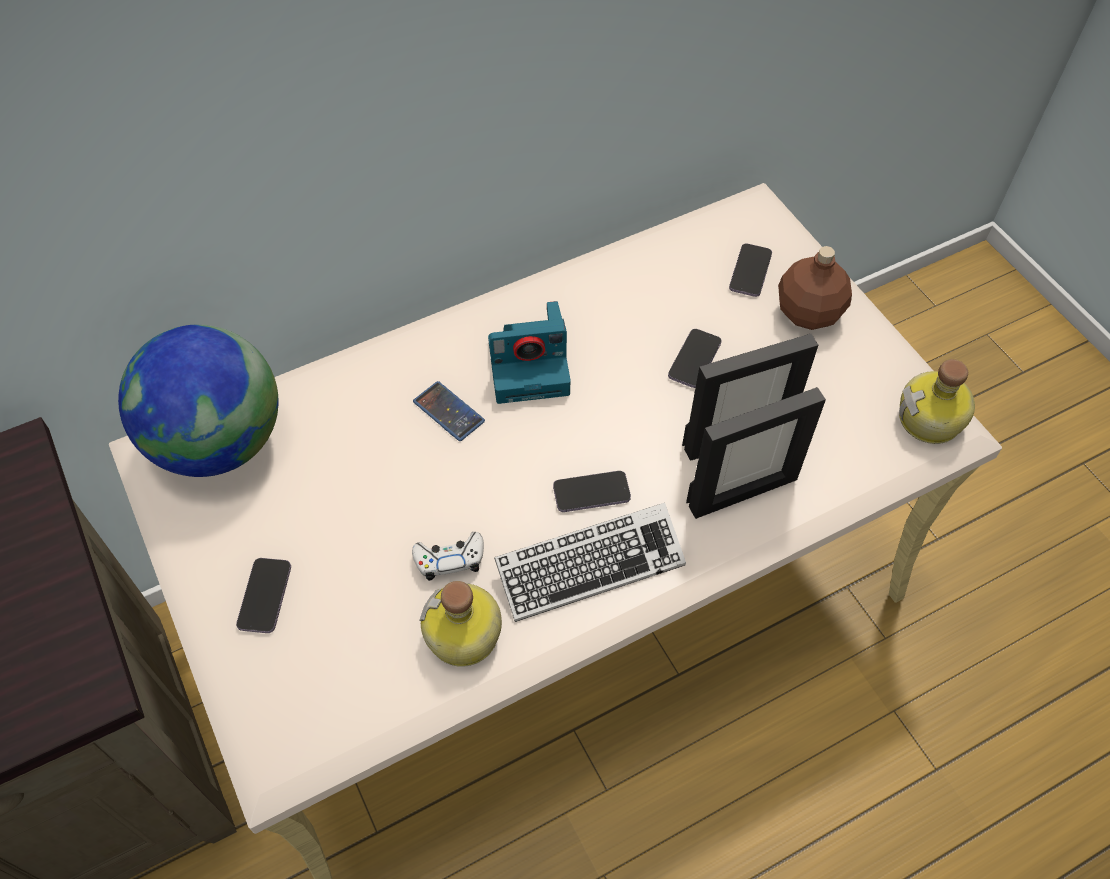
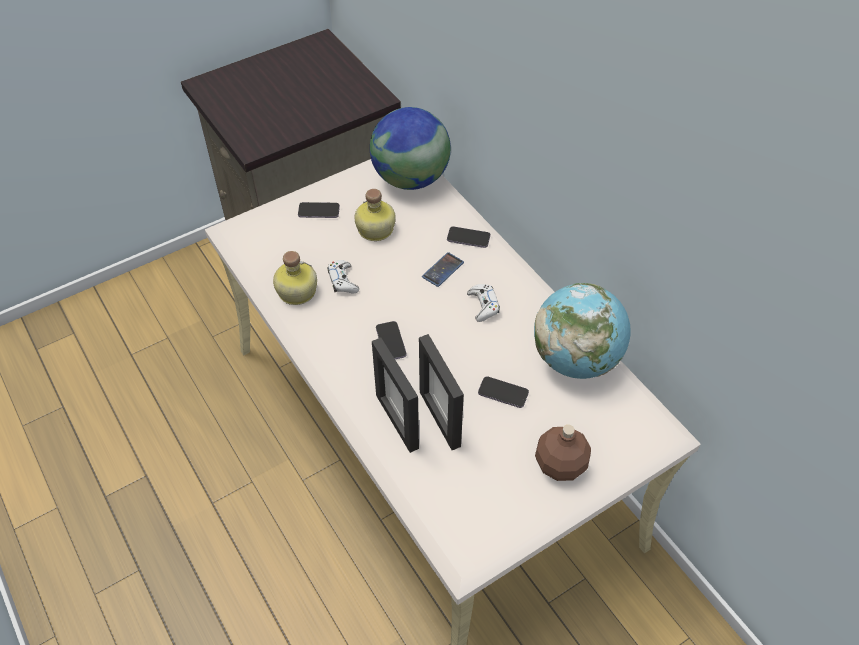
camera: 85 degrees right, 5 degrees down
(530, 366) = (483, 305): camera -> white game controller
(590, 566) = (341, 344): keyboard -> none
(639, 273) = (575, 359): none -> globe
(750, 272) = (593, 427): phone -> phone (468, 238)
(931, 421) = (469, 542): bottle -> bottle (374, 230)

